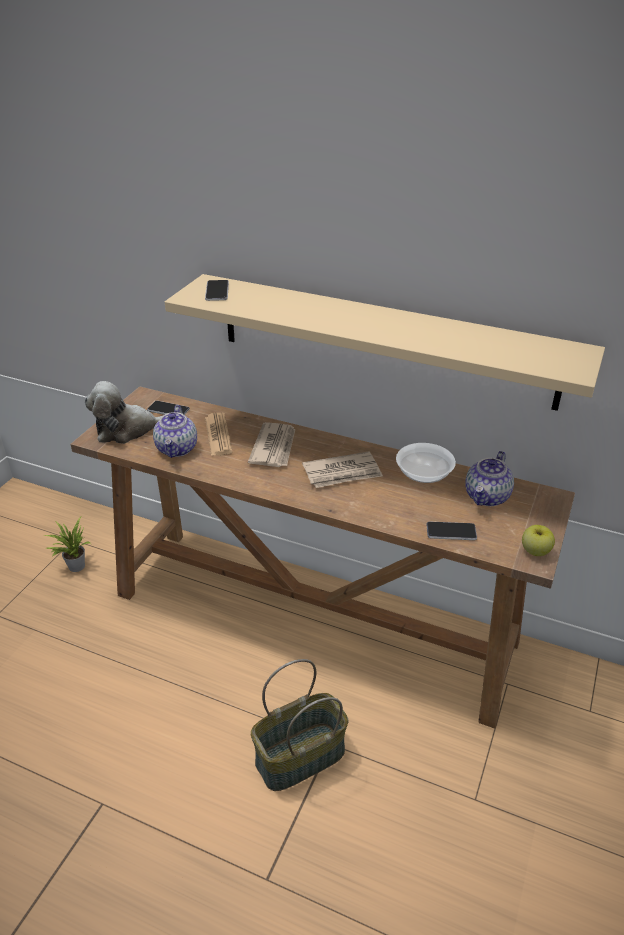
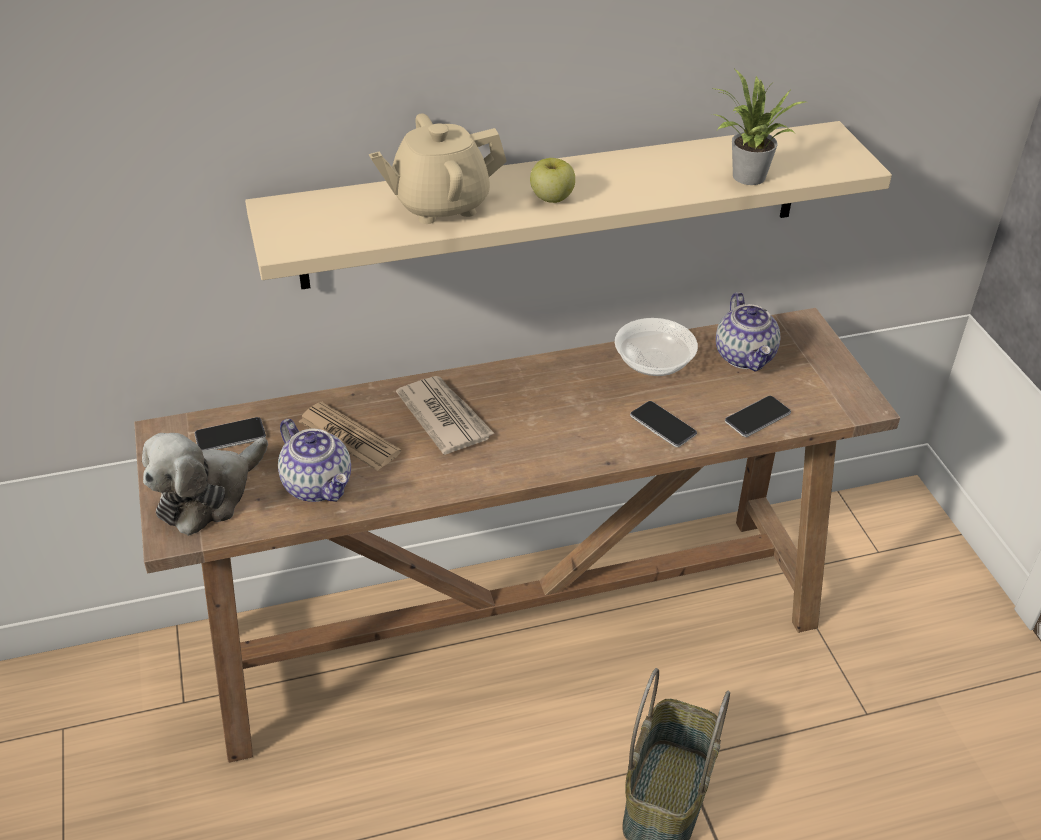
camera: 40 degrees left, 5 degrees up
(74, 566) = (110, 764): potted plant -> potted plant (745, 177)
(217, 291) = (312, 219): phone -> phone (663, 425)
(286, 306) = (440, 204): none -> beige teapot
(343, 473) = (566, 408): newspaper -> none
(535, 551) = (853, 394): apple -> apple (551, 198)

